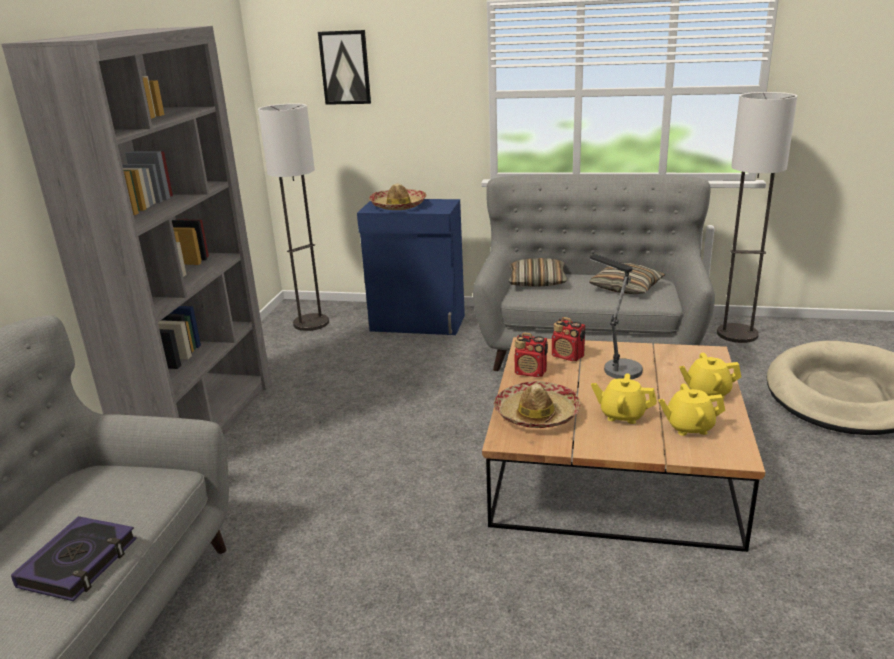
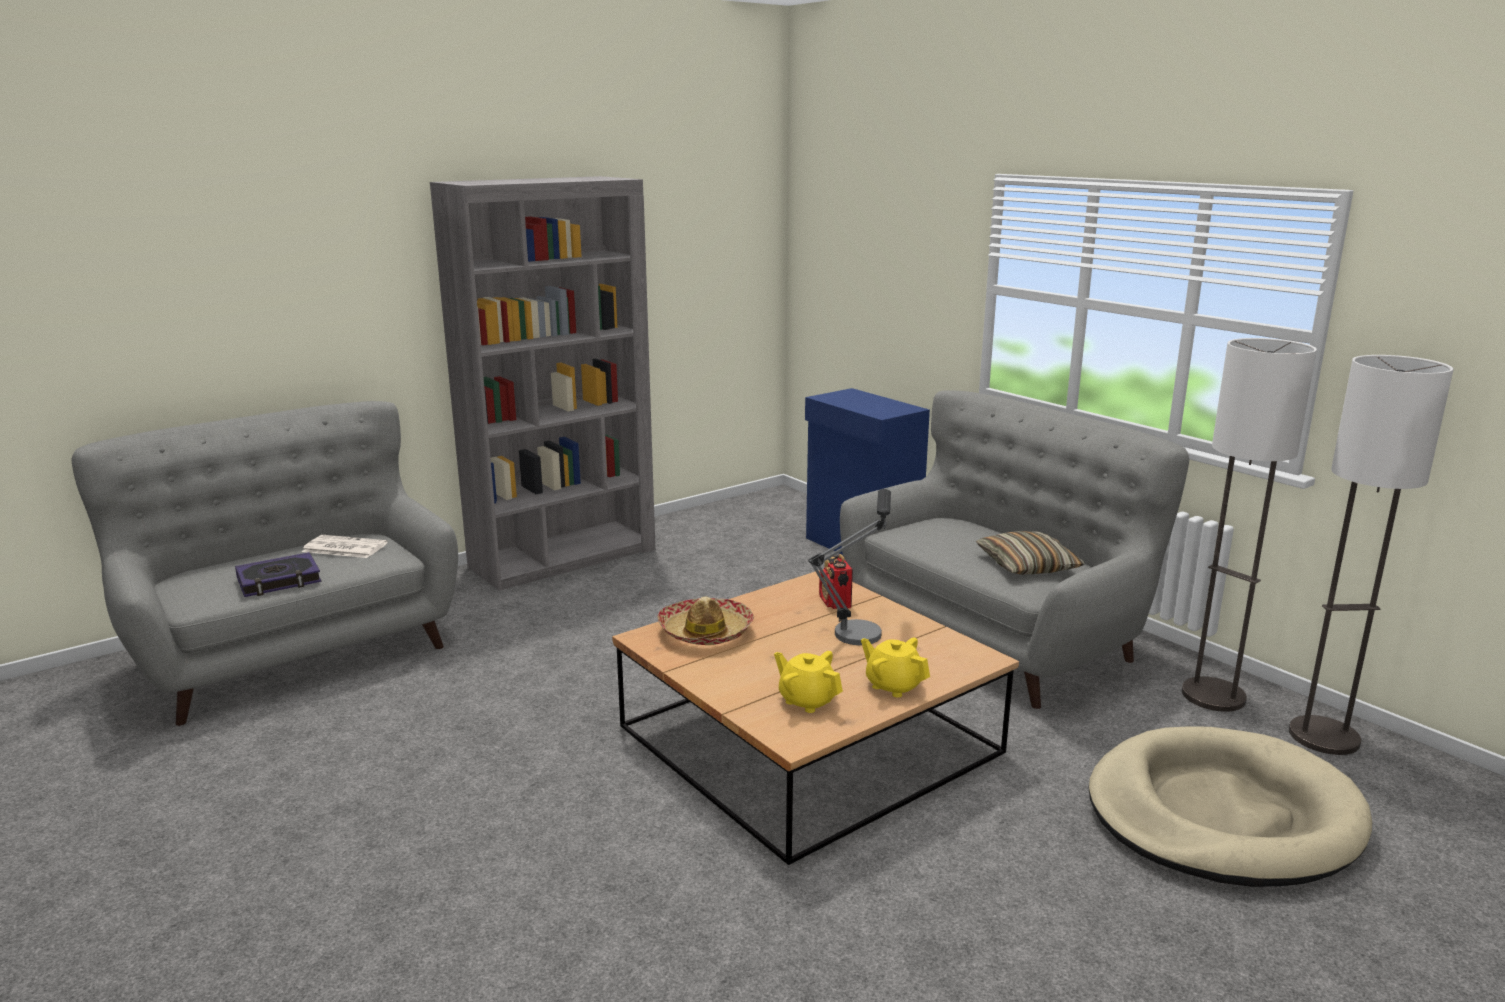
camera: 40 degrees right, 5 degrees down
(88, 496) = (343, 548): none -> newspaper
(311, 323) = (769, 513): floor lamp -> floor lamp (1324, 737)
(345, 67) = (860, 235): picture -> none
(398, 206) = (855, 400): hat -> none
(530, 372) = (773, 601): radio -> none
(537, 281) = (946, 528): pillow -> none
(622, 415) = (772, 665): yellow teapot -> none

